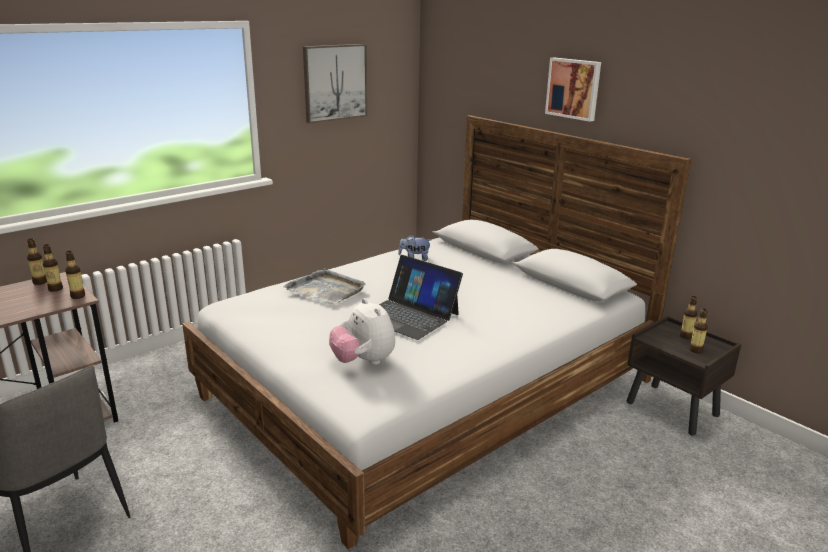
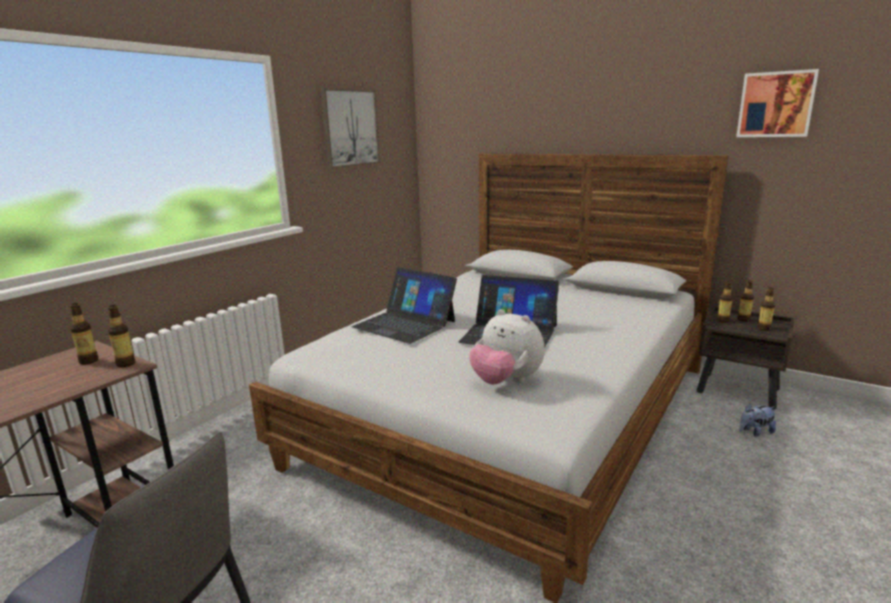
camera: 15 degrees left, 5 degrees down
(40, 282) = (62, 357): bottle -> bottle (723, 320)
(326, 290) = (405, 324): grey tray -> laptop
(414, 259) = (465, 289): plush toy -> plush toy (755, 432)
(574, 88) = (592, 111): picture -> picture (776, 104)

